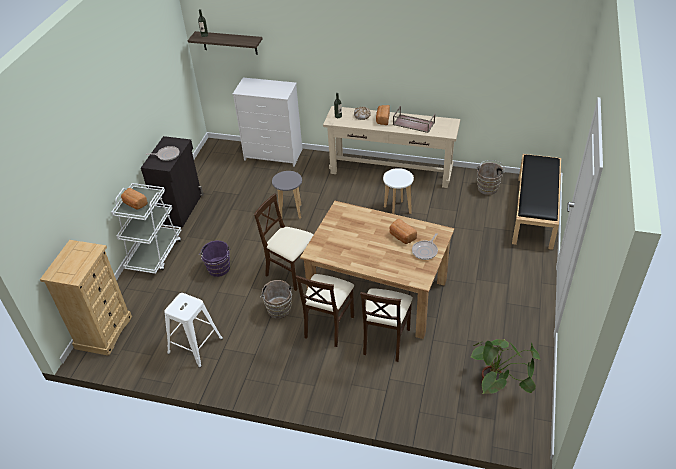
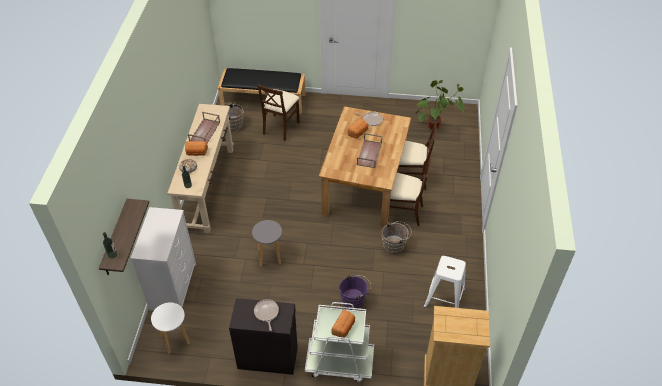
camera: 100 degrees left, 5 degrees up
(291, 272) = (350, 244): beige chair -> beige chair (280, 127)
(362, 243) = (369, 154): none -> brown tray
(397, 210) = (264, 180): white stool -> white stool (175, 340)

